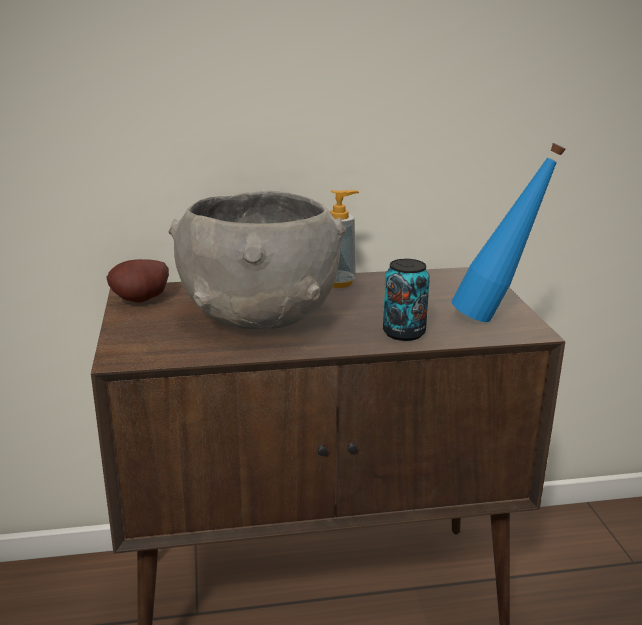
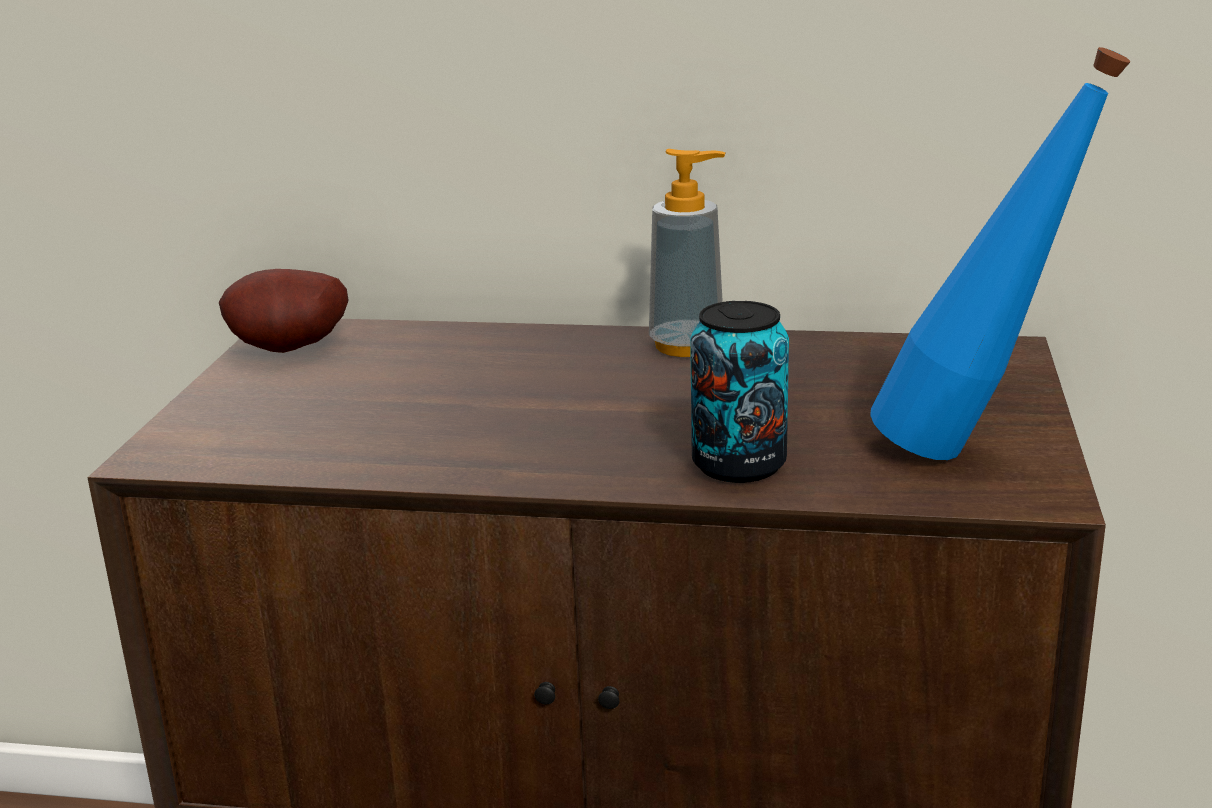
camera: 20 degrees right, 0 degrees up
(259, 316) = (474, 400): grey bowl -> none

